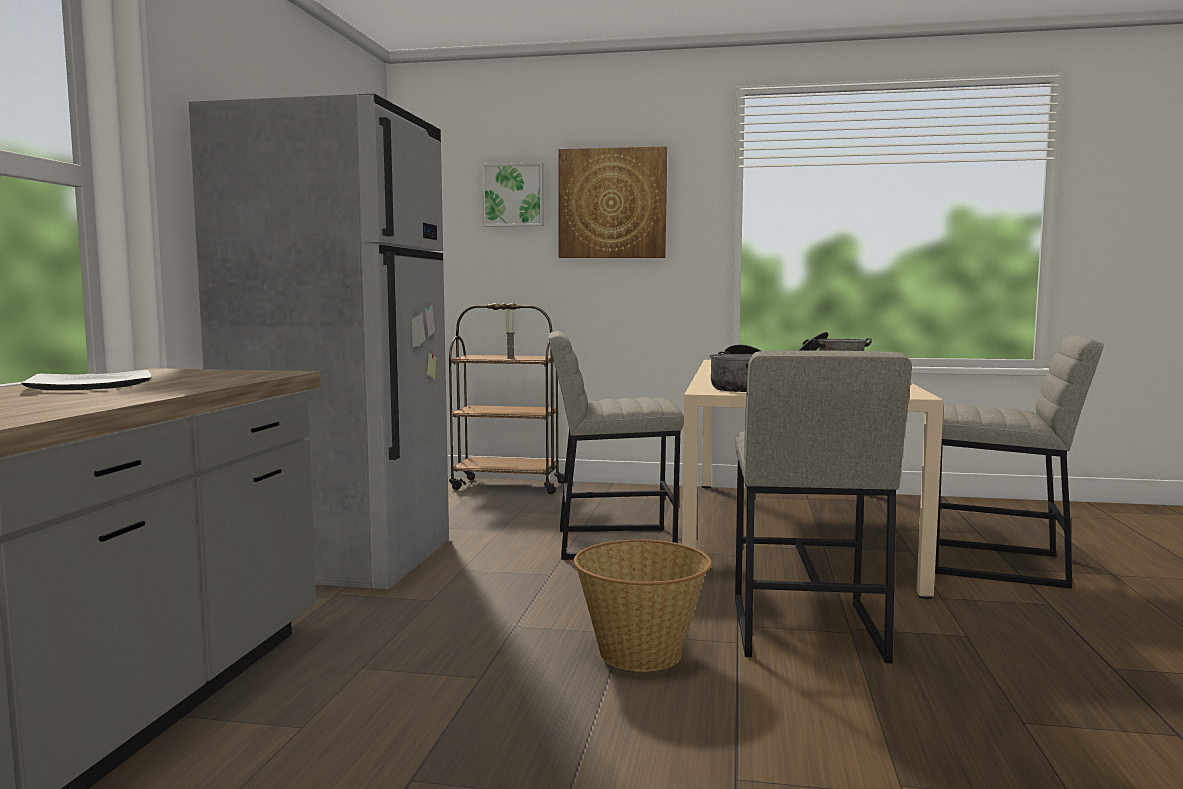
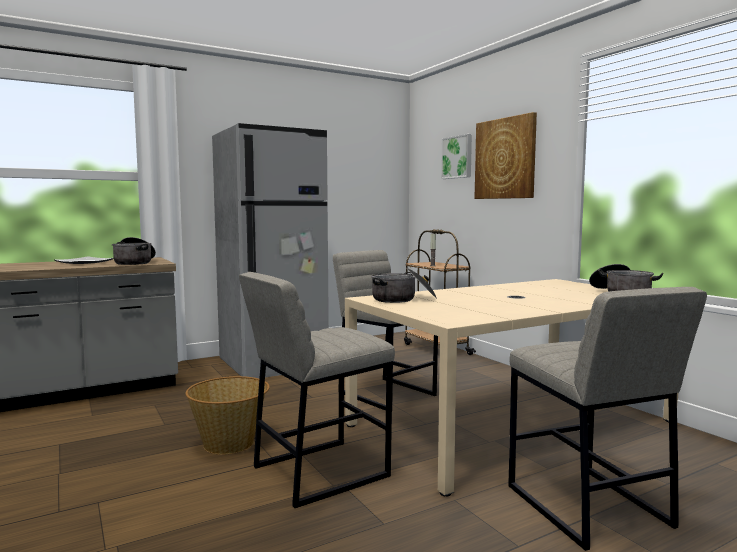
camera: 50 degrees right, 0 degrees up
(220, 376) = (135, 262): none -> cooking pot

